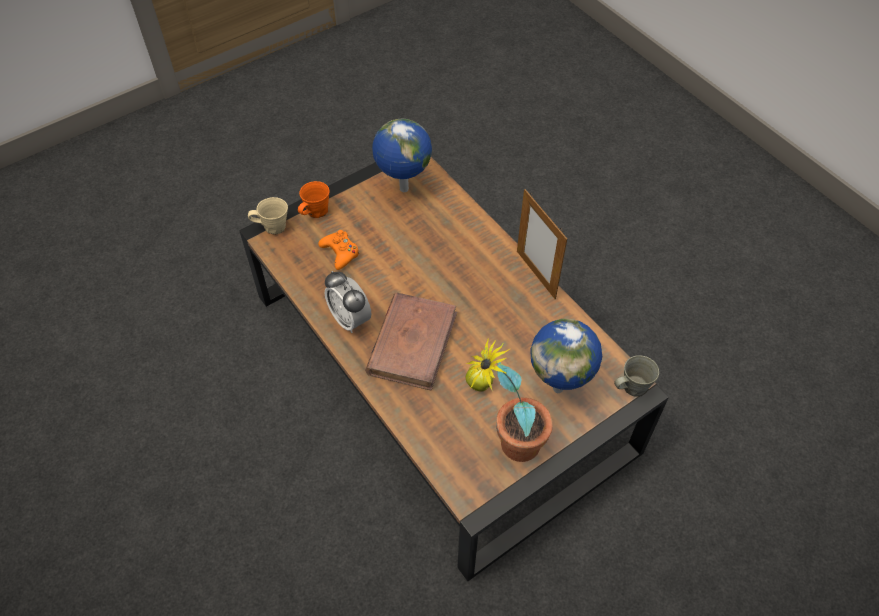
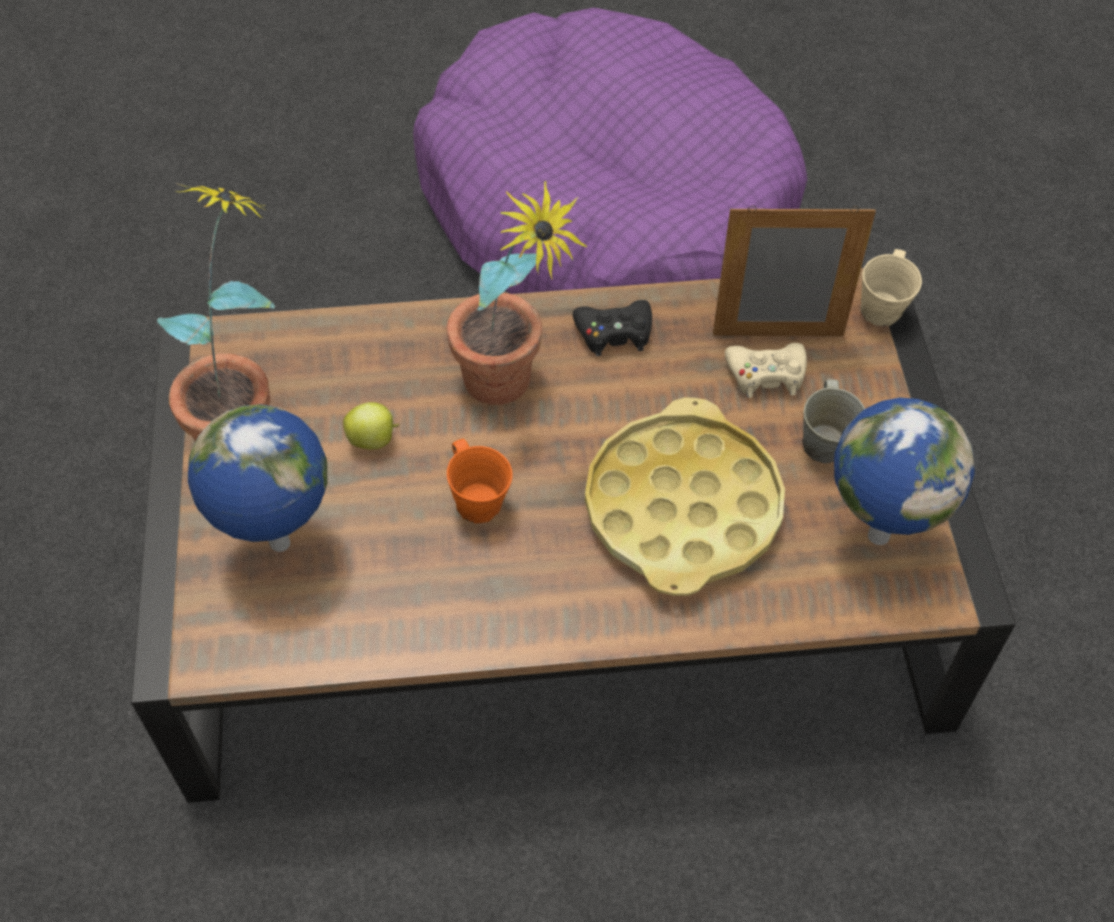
camera: 120 degrees right, 0 degrees up
(173, 469) = (606, 211): none -> purple dog bed
(316, 212) = (888, 378): orange mug -> orange mug (478, 501)
(340, 253) = (766, 375): orange game controller -> beige game controller
(350, 319) = (614, 333): alarm clock -> black game controller
(412, 343) = (511, 391): brown book -> potted plant
(434, 253) = (682, 508): none -> yellow tray
(536, 274) = (526, 645): picture frame -> picture frame (778, 335)
(632, 387) = (191, 655): grey mug -> grey mug (825, 443)

